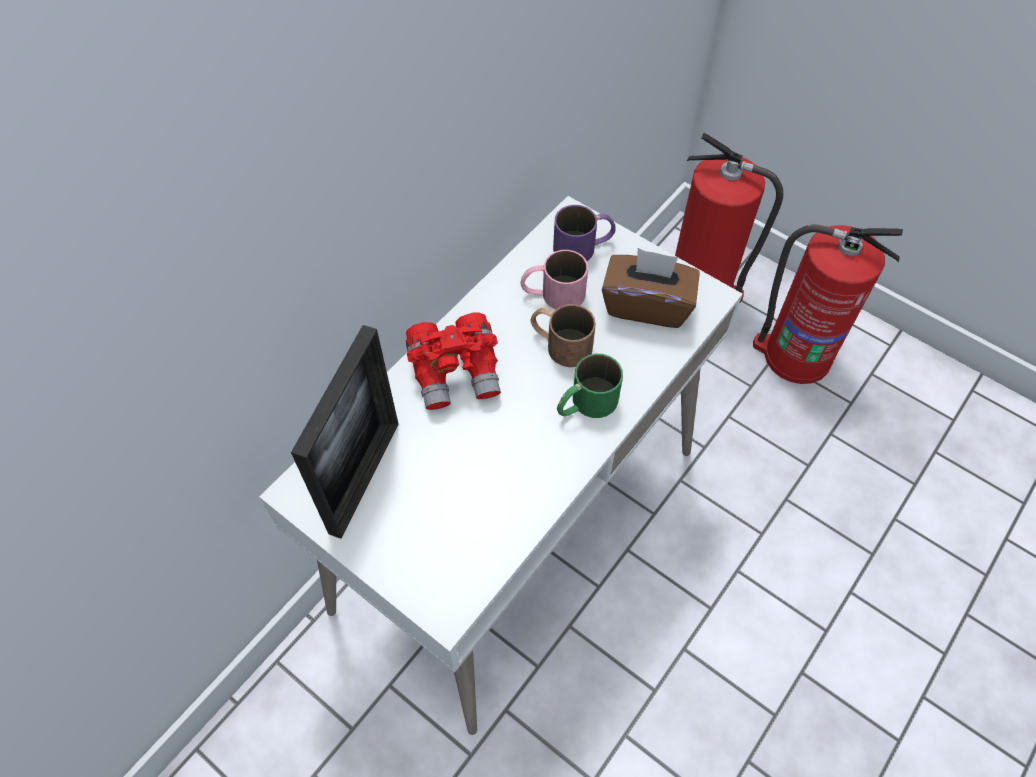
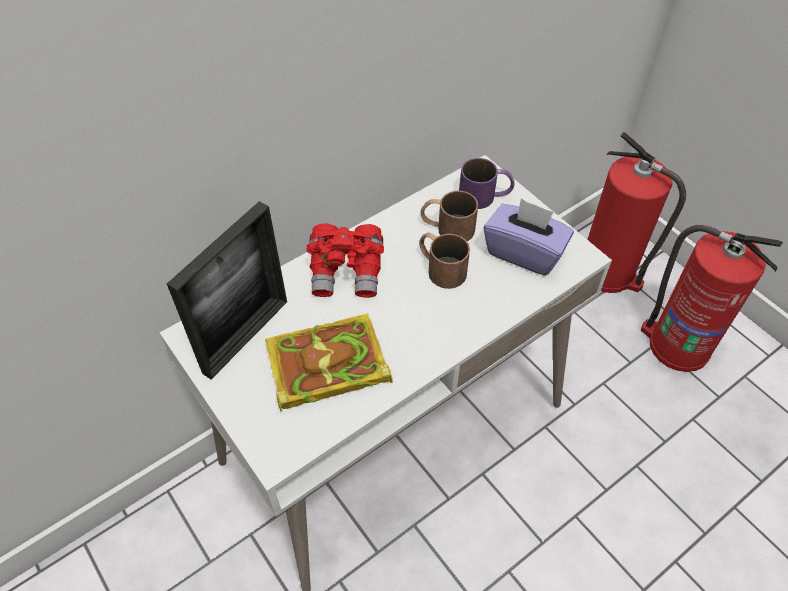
camera: 15 degrees right, 5 degrees down
(467, 491) = (324, 367): none -> book
(552, 294) = (447, 227): pink mug -> brown mug
(585, 404) = (446, 319): green mug -> none
(646, 305) = (524, 252): brown tissue box -> purple tissue box

